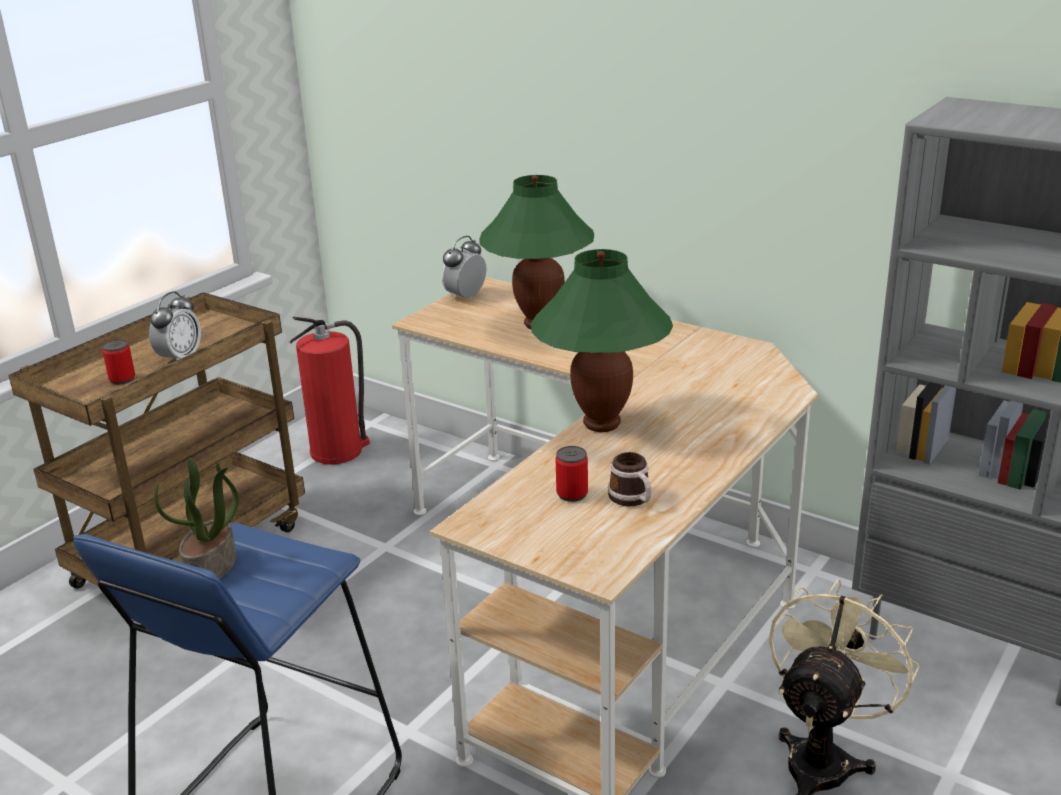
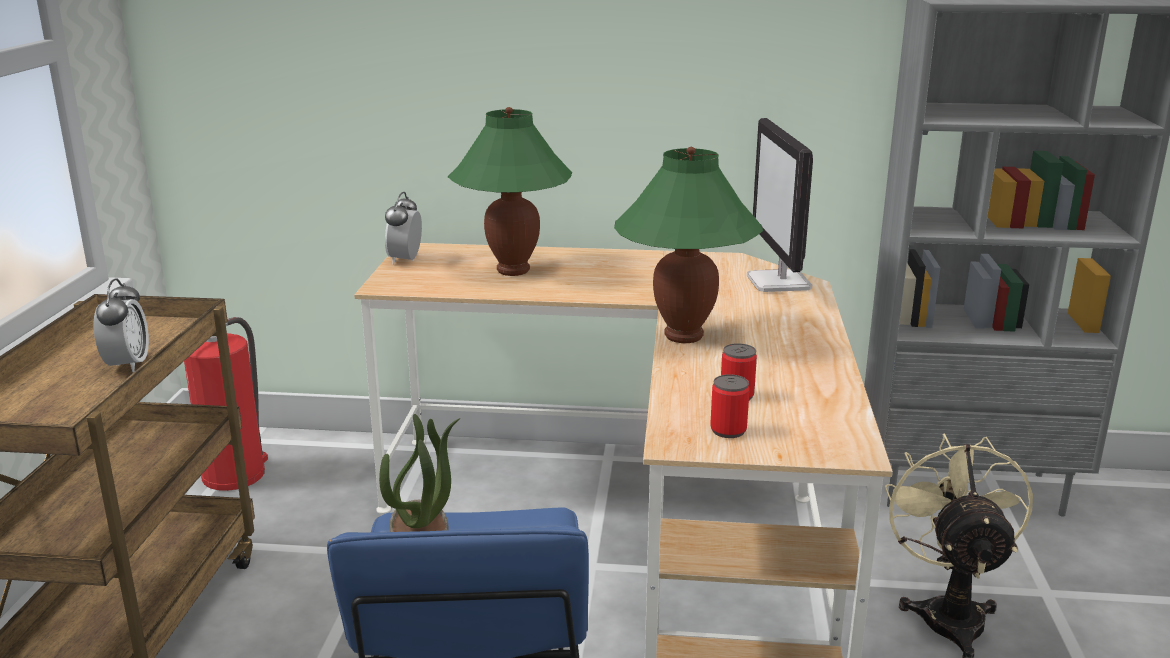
camera: 30 degrees left, 5 degrees down
(122, 379) = (70, 399): can -> can (728, 430)
(633, 499) = (796, 387): mug -> none
(763, 385) = (779, 283): none -> monitor

